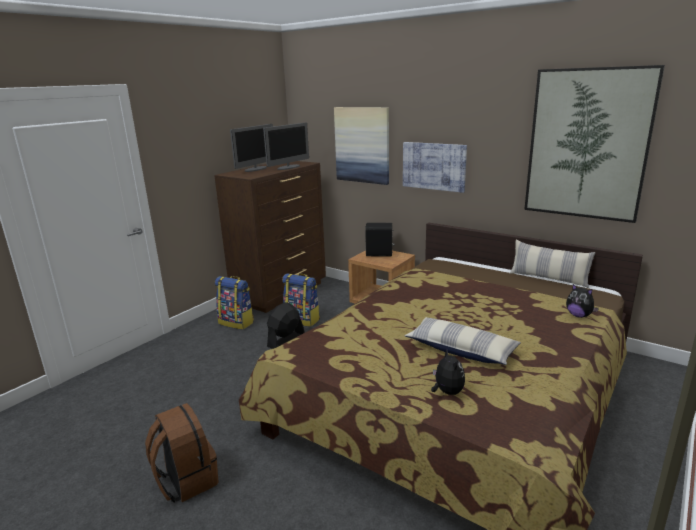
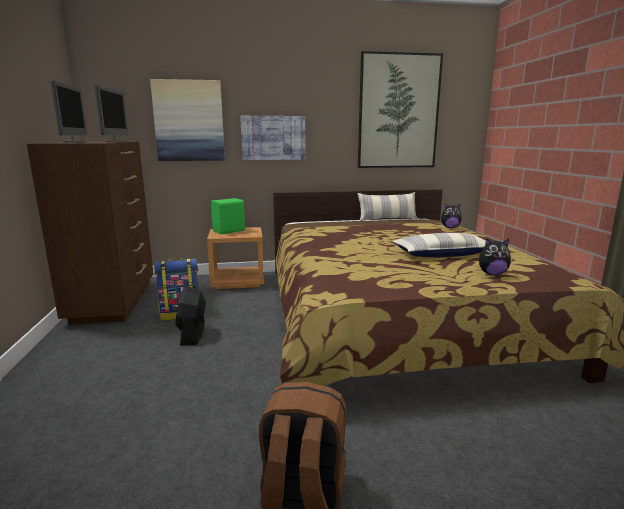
camera: 45 degrees left, 5 degrees down
(237, 322) = (100, 340): backpack -> none
(379, 254) = (229, 231): black speaker -> green speaker
(447, 392) = (492, 274): plush toy -> plush toy turned 150 degrees clockwise

